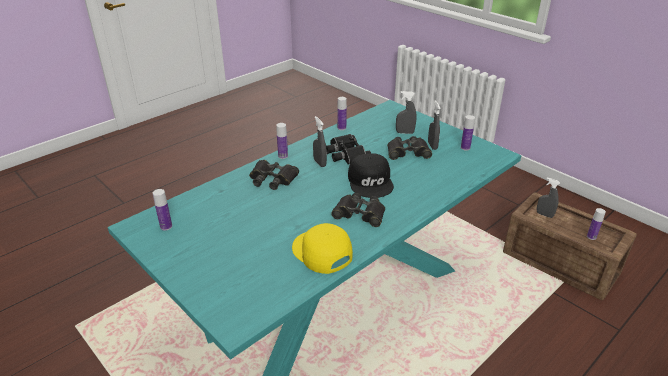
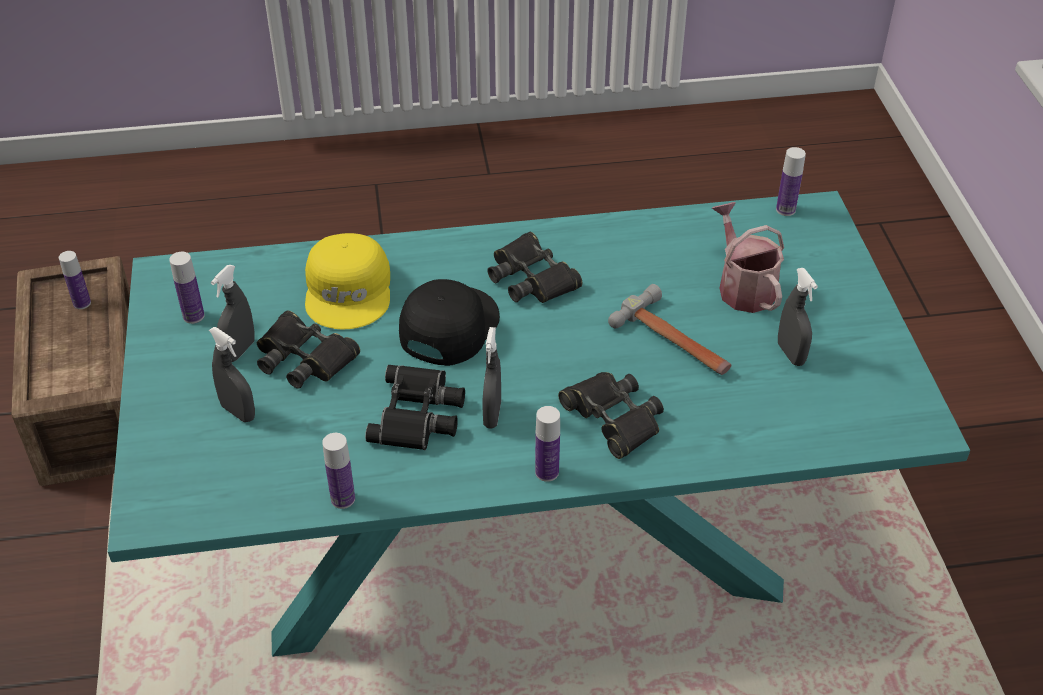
camera: 145 degrees left, 10 degrees up
(166, 226) = (862, 399): bottle -> bottle (785, 210)
(253, 254) = (743, 286): none -> watering can
(269, 215) = (675, 342): none -> hammer
(321, 252) = (644, 247): yellow cap -> yellow cap (350, 291)
(544, 215) = (75, 371): grey spray bottle -> grey spray bottle (790, 354)

